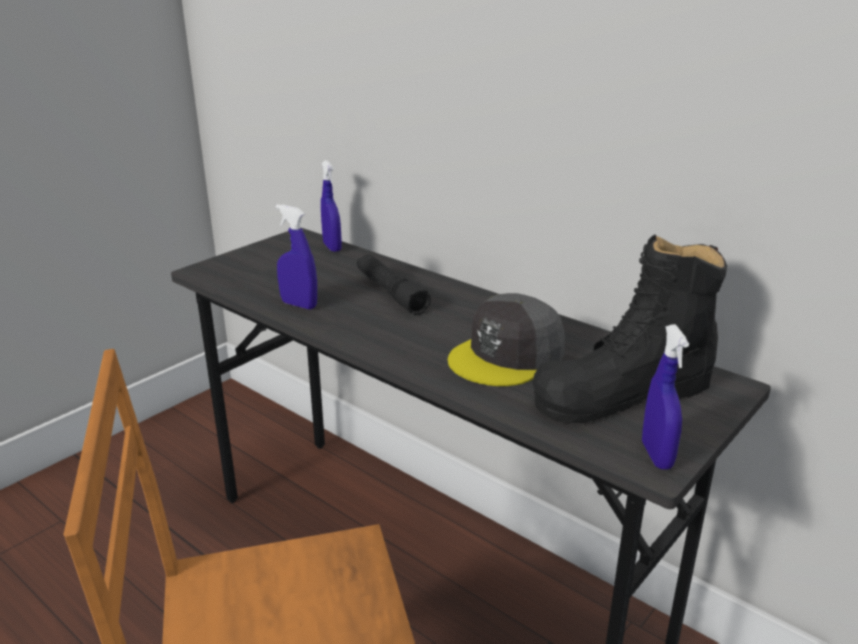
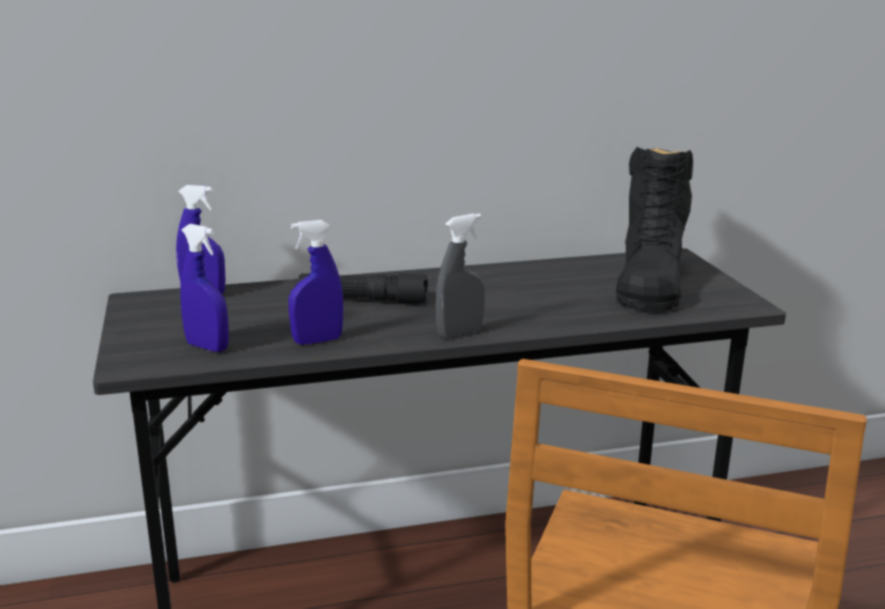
camera: 55 degrees left, 5 degrees down
(375, 346) = (460, 334): none -> grey spray bottle
(507, 356) = (547, 296): grey cap -> none
(656, 456) = (736, 301): blue spray bottle -> blue spray bottle (207, 347)

